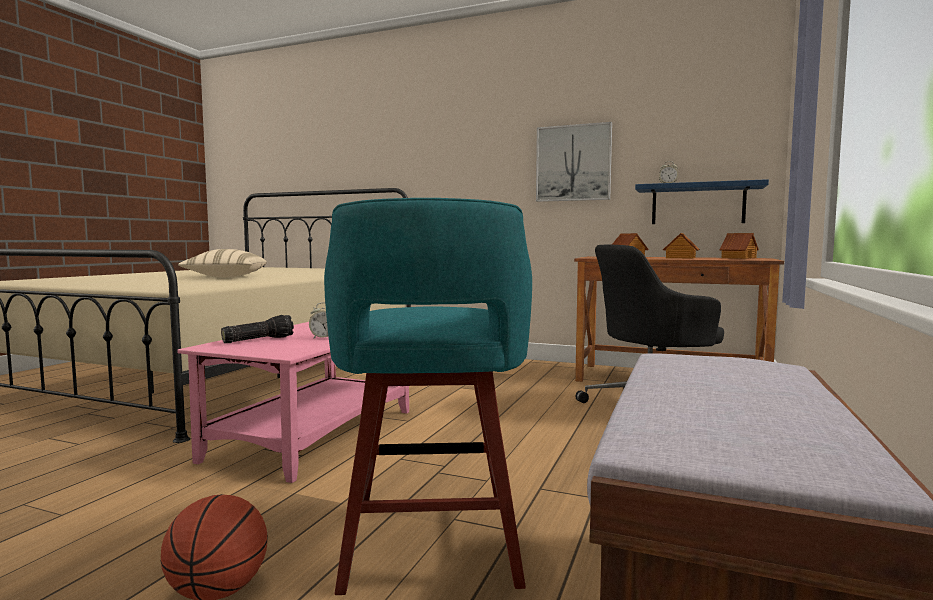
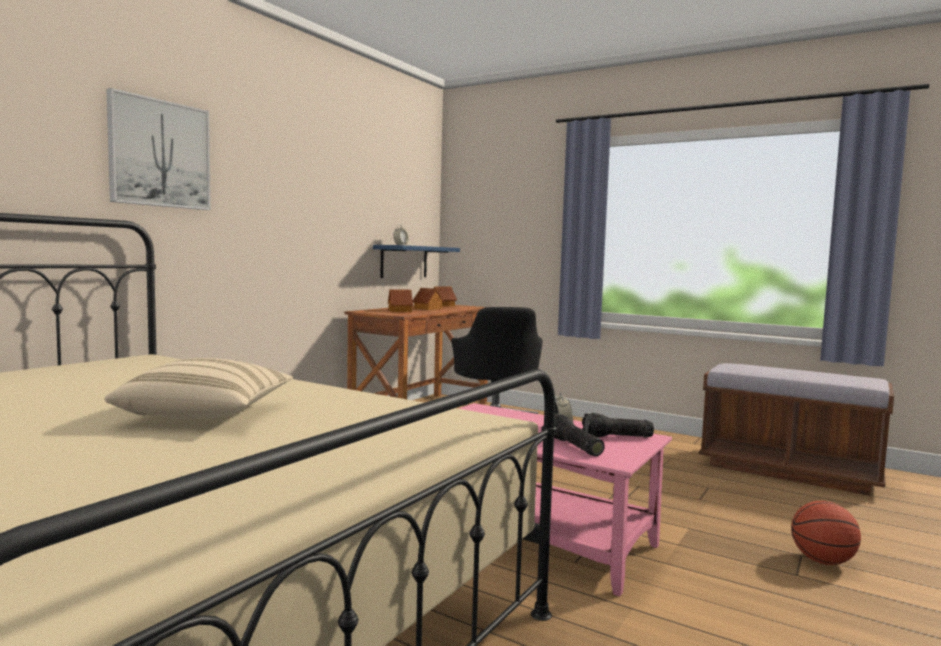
camera: 80 degrees left, 0 degrees up
(286, 347) = (617, 437): none -> flashlight
(430, 545) = (736, 506): turquoise stool -> none
(573, 163) = (328, 214): picture -> picture (160, 154)

